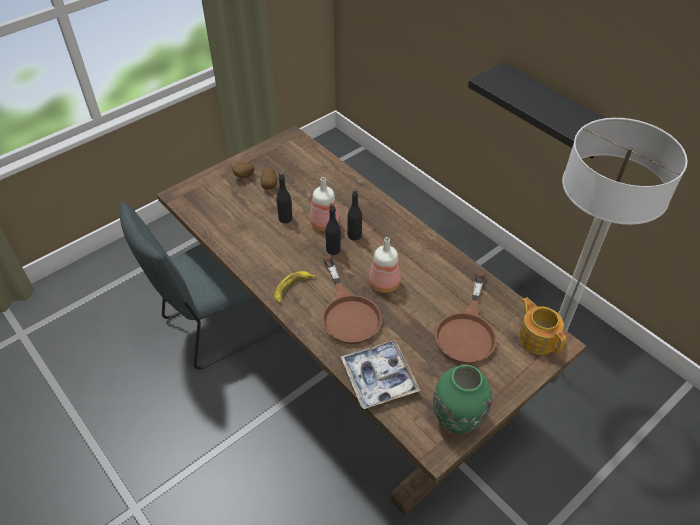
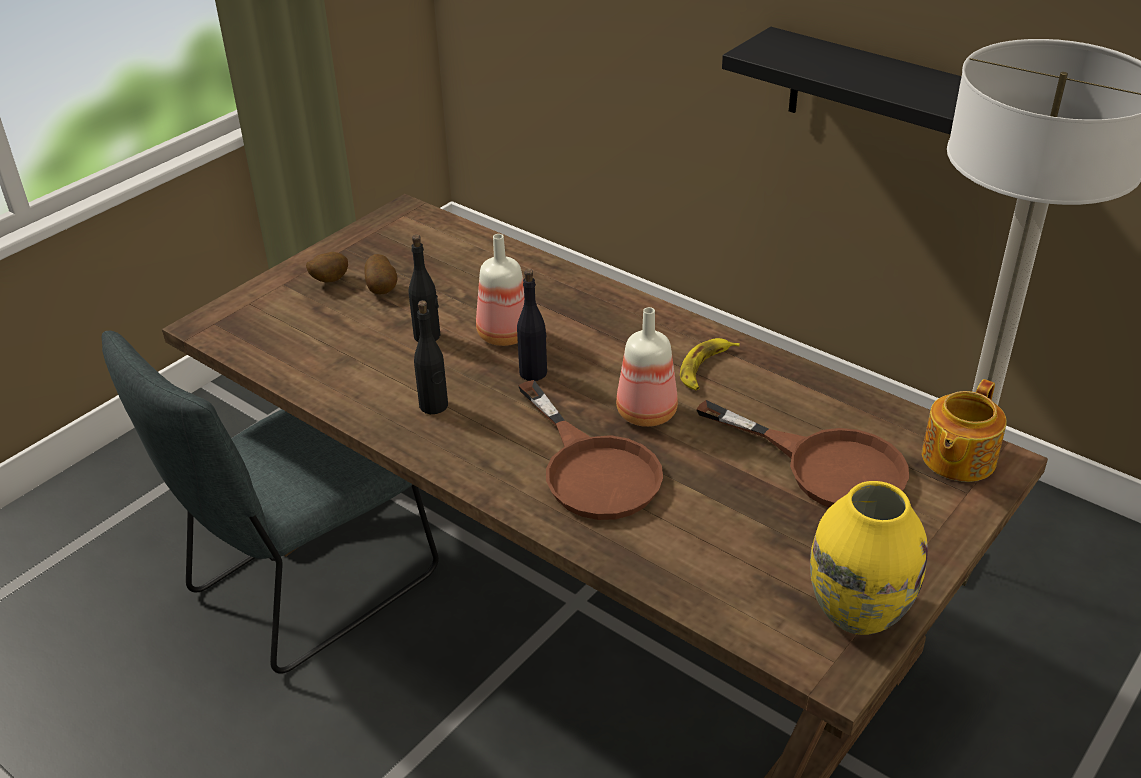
camera: 10 degrees left, 10 degrees down
(292, 288) = (471, 444): banana -> banana (705, 368)
(354, 235) = (567, 346): black bottle -> black bottle (434, 406)
(379, 378) = (686, 567): tray -> none
(456, 418) = (857, 611): green vase -> yellow vase
(467, 330) = (825, 466): brown frying pan -> brown frying pan turned 60 degrees counterclockwise
(537, 338) = (956, 458): teapot -> teapot turned 105 degrees counterclockwise

